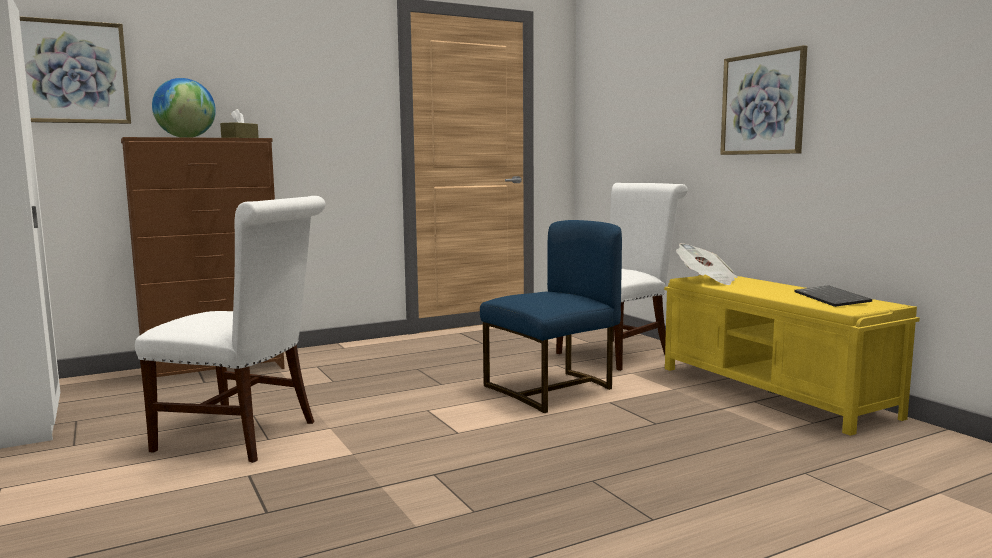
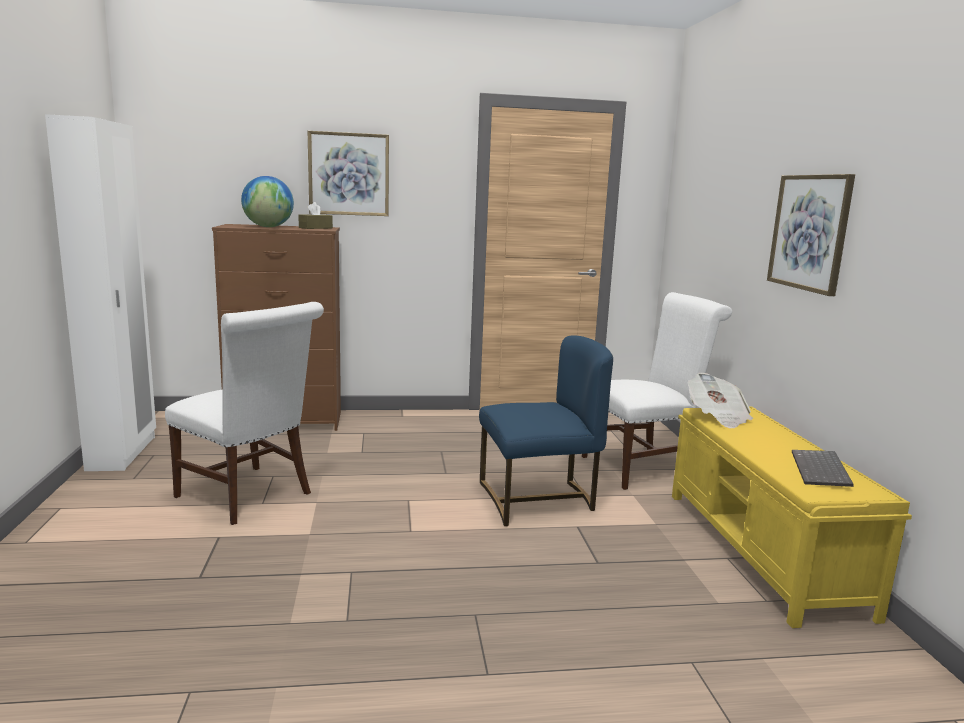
camera: 20 degrees right, 5 degrees up
(71, 72) = (192, 167): picture -> picture (349, 174)

